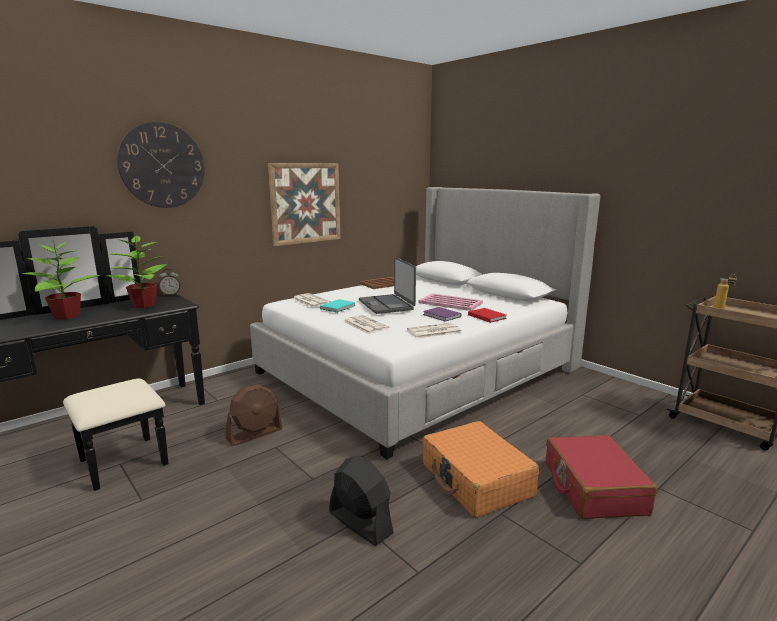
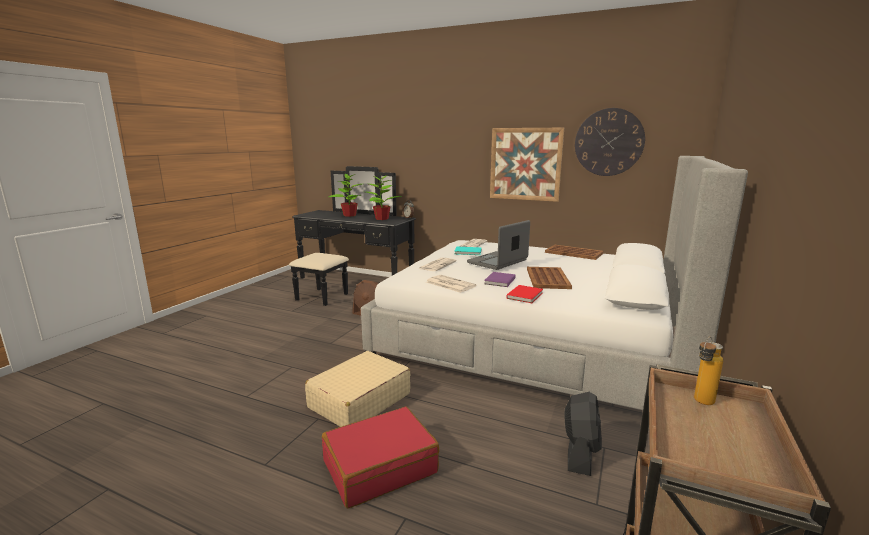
camera: 65 degrees right, 0 degrees up
(162, 165) = (418, 131): wall clock -> wall clock (609, 142)
(360, 522) = (290, 368): black fan -> black fan (580, 452)
(450, 303) = (547, 278): pink tray -> brown tray
(476, 480) = (359, 401): orange suitcase -> beige suitcase

